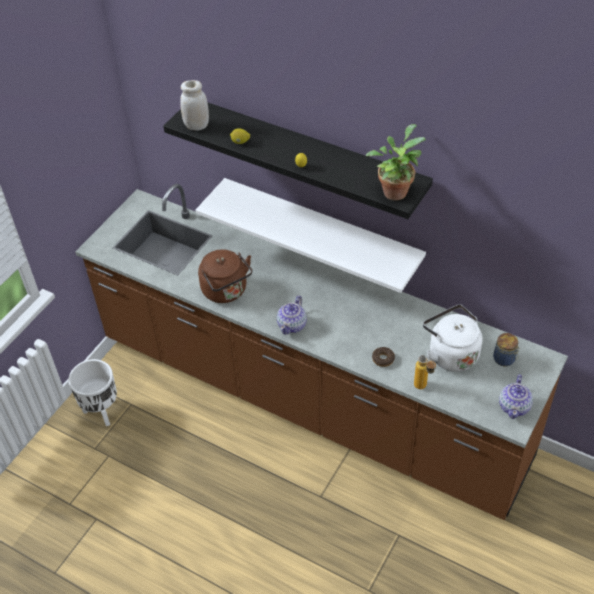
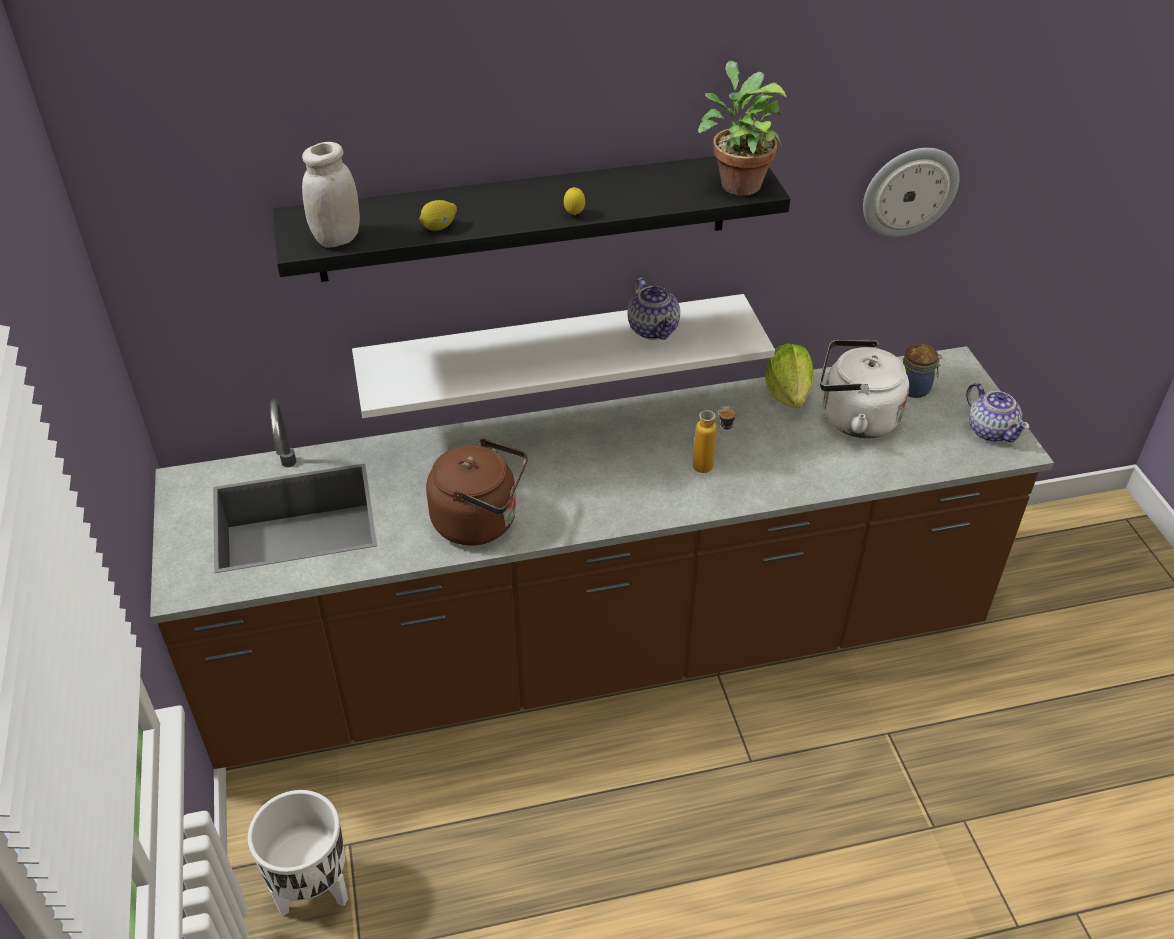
camera: 45 degrees left, 5 degrees down
(292, 325) = (627, 506): teapot -> teapot (653, 329)
(383, 359) = (790, 473): donut -> none
(423, 388) = (877, 475): bottle -> bottle (711, 468)
(435, 320) = (788, 393): none -> lettuce
(528, 243) = (909, 191): none -> wall clock

